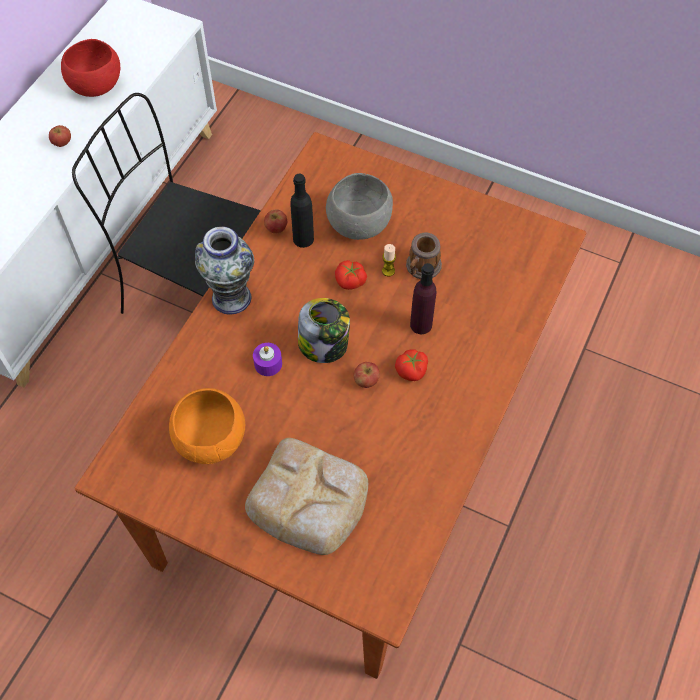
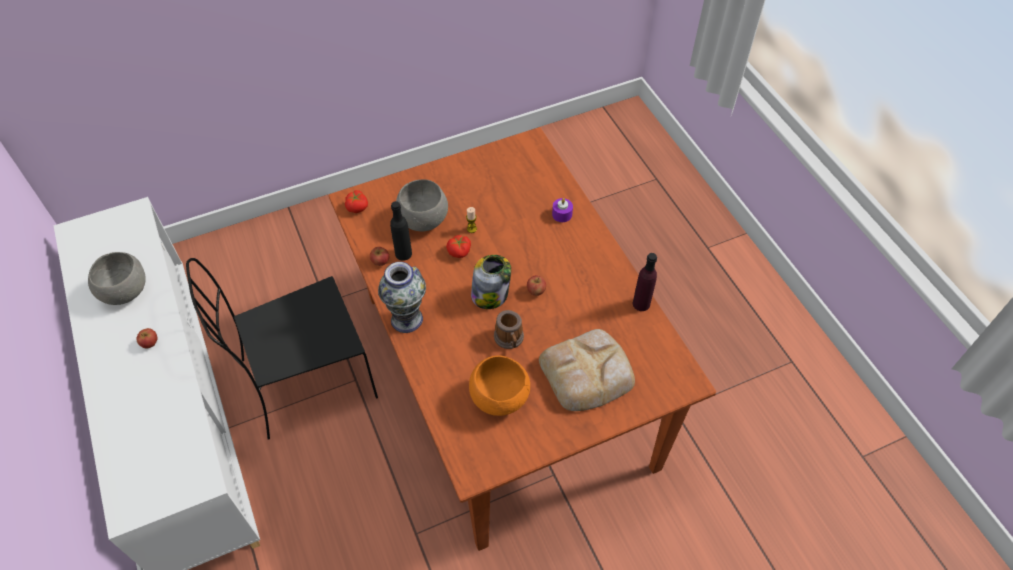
camera: 50 degrees left, 5 degrees down
(95, 86) = (124, 291): red bowl -> grey bowl
(268, 364) = (475, 332): purple candle -> purple candle (562, 214)
(412, 370) = (550, 265): tomato -> tomato (357, 207)
(421, 268) = (487, 213): mug -> mug (510, 339)
(421, 325) = (524, 239): purple bottle -> purple bottle (641, 304)

